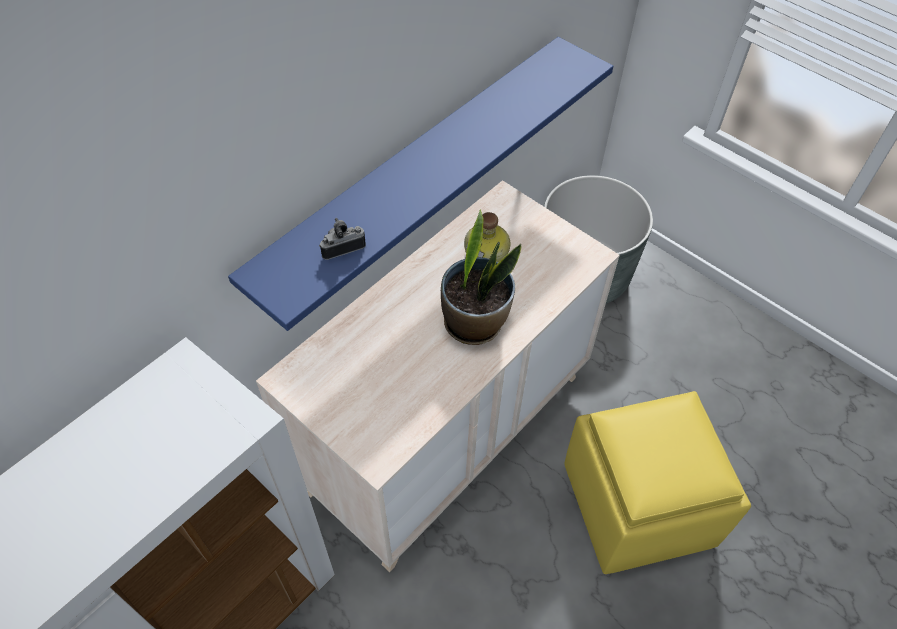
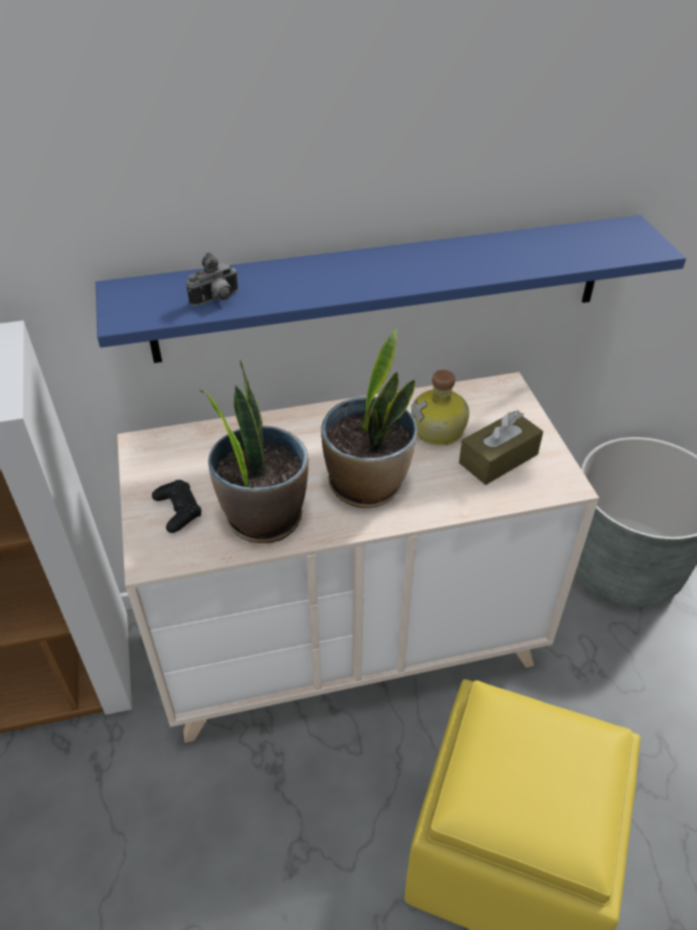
camera: 35 degrees right, 10 degrees down
(342, 248) = (217, 300): camera -> camera turned 135 degrees clockwise
(362, 415) = (178, 510): none -> black game controller
(426, 385) = (263, 517): none -> potted plant
(541, 257) = (498, 458): none -> brown tissue box

